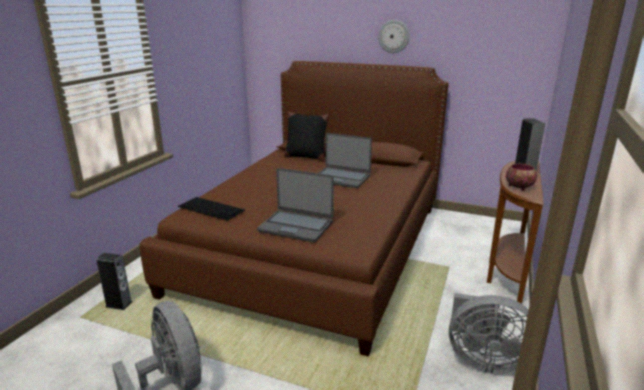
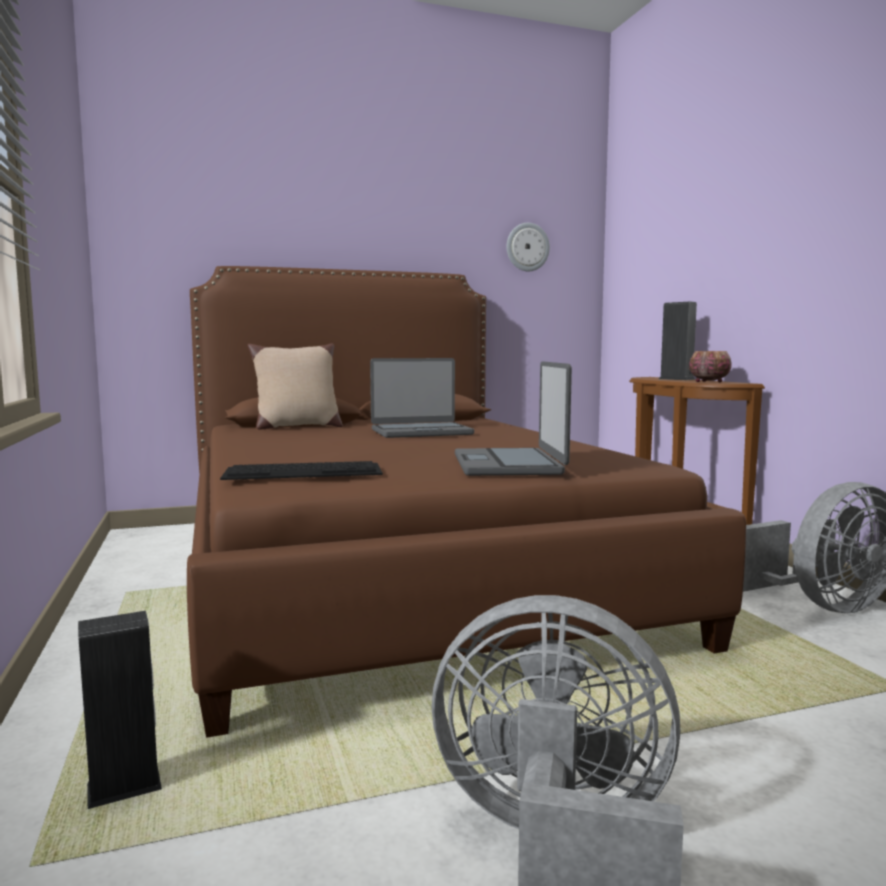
camera: 40 degrees left, 15 degrees down
(296, 226) = (509, 464): laptop -> laptop turned 105 degrees clockwise
(305, 157) = (296, 427): black pillow -> beige pillow
(393, 36) = (392, 230): wall clock -> wall clock (527, 247)

